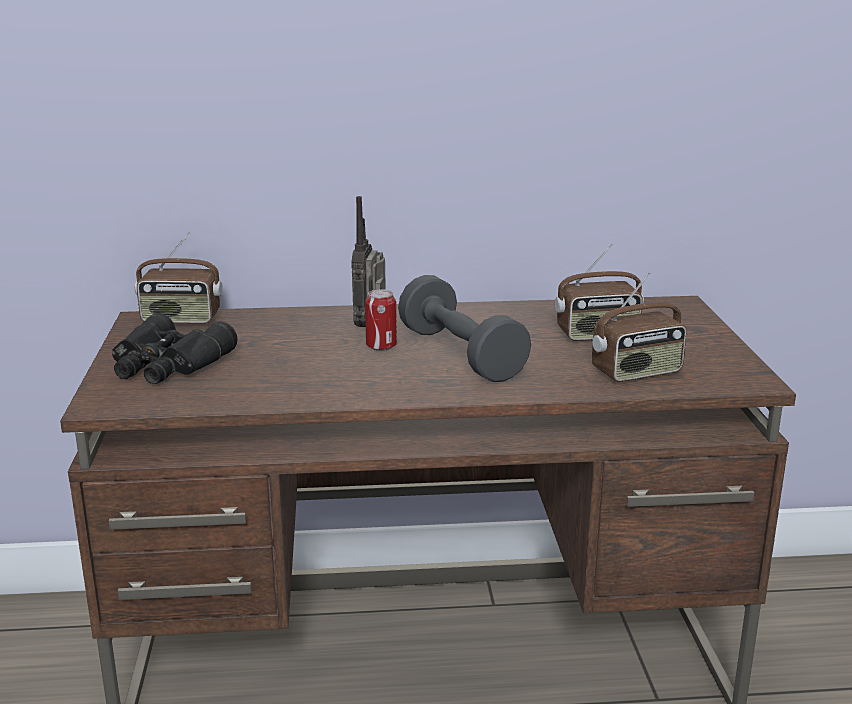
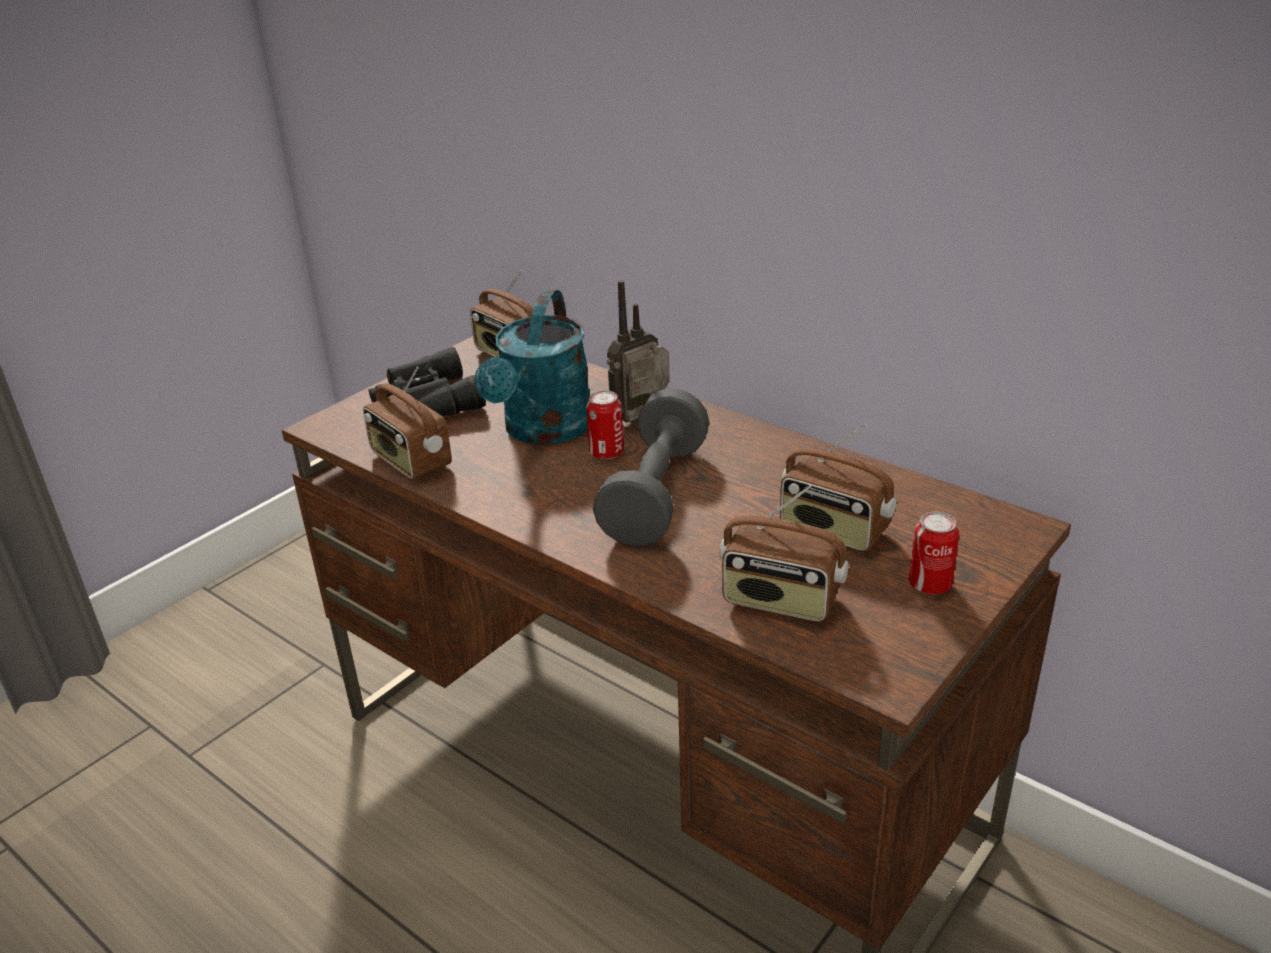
camera: 45 degrees right, 10 degrees up
(236, 398) = (410, 461): none -> radio
(309, 350) = (543, 431): none -> turquoise watering can
(690, 339) = (930, 584): none -> can

